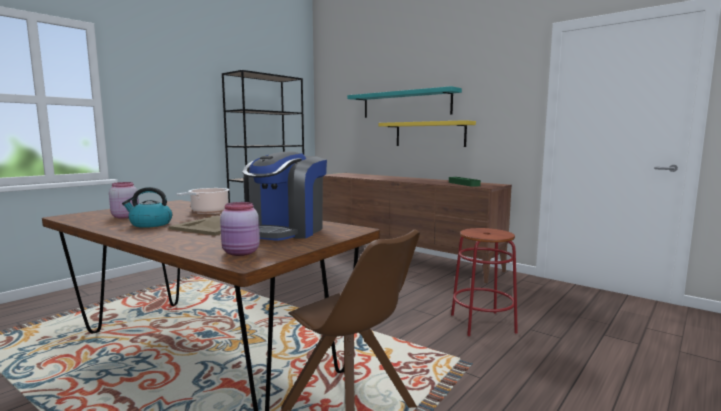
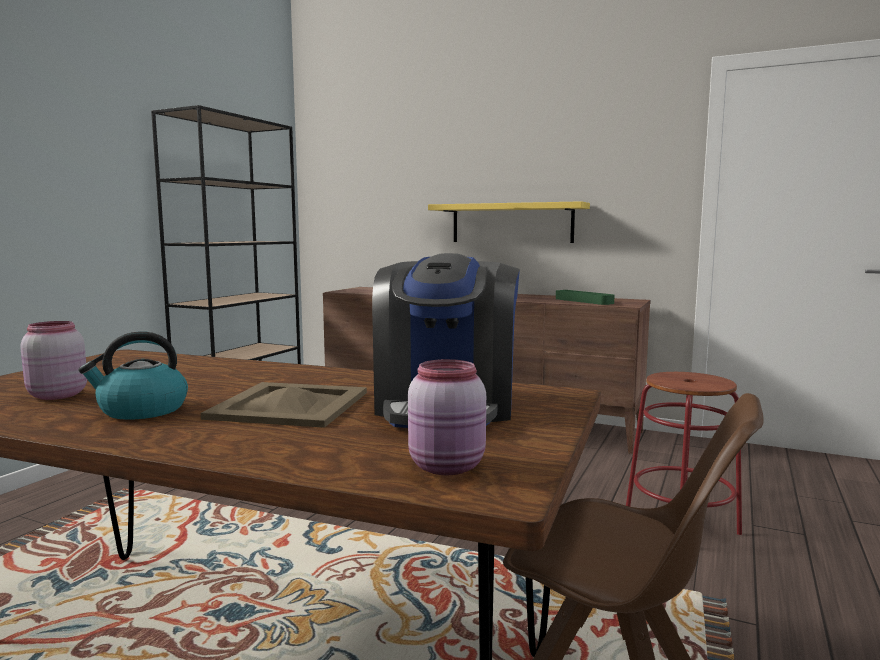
camera: 15 degrees left, 0 degrees up
(208, 211) = (223, 372): cooking pot -> none
(405, 104) = (468, 175): turquoise shelf -> none

